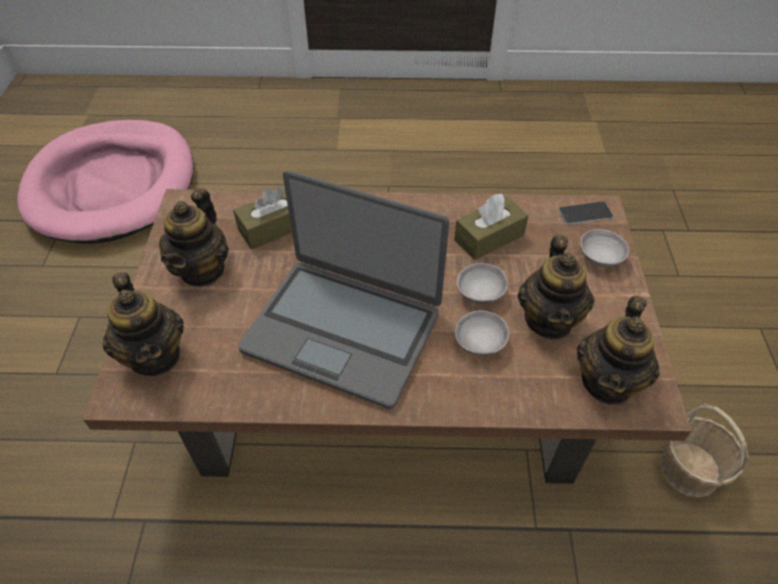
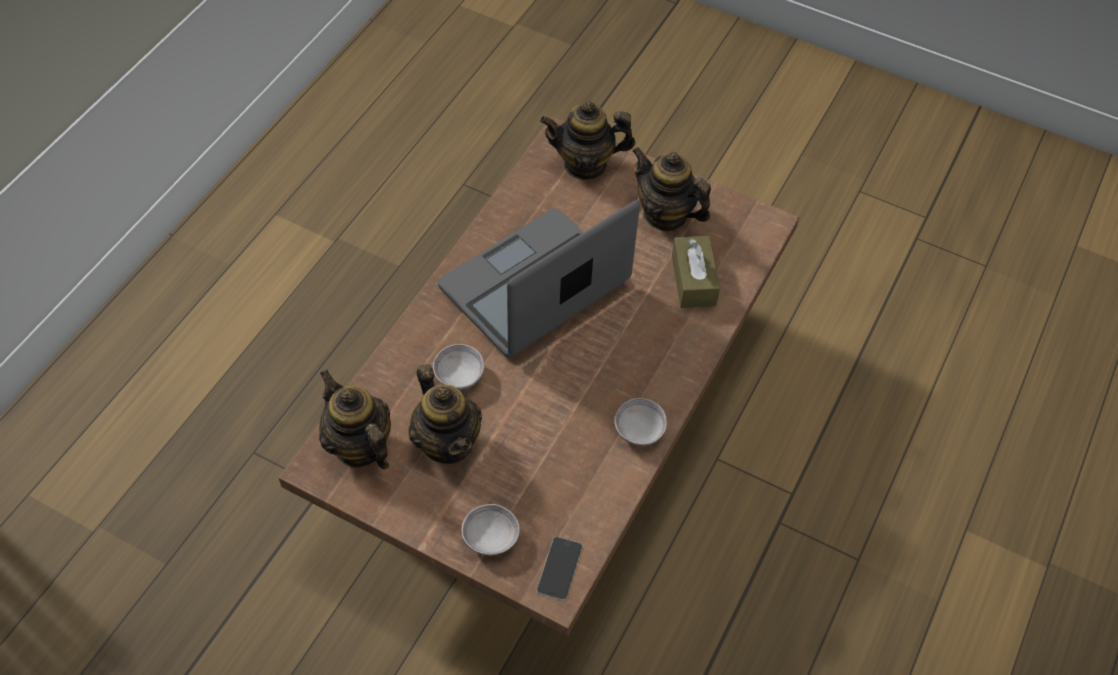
camera: 115 degrees right, 5 degrees up
(113, 185) = (976, 269): pink dog bed -> none
(480, 293) = (512, 405): grey bowl -> grey bowl (639, 430)
(489, 237) = (578, 452): brown tissue box -> none
(549, 320) = (447, 442): teapot -> teapot turned 150 degrees counterclockwise
(689, 469) = (299, 629): basket -> none

